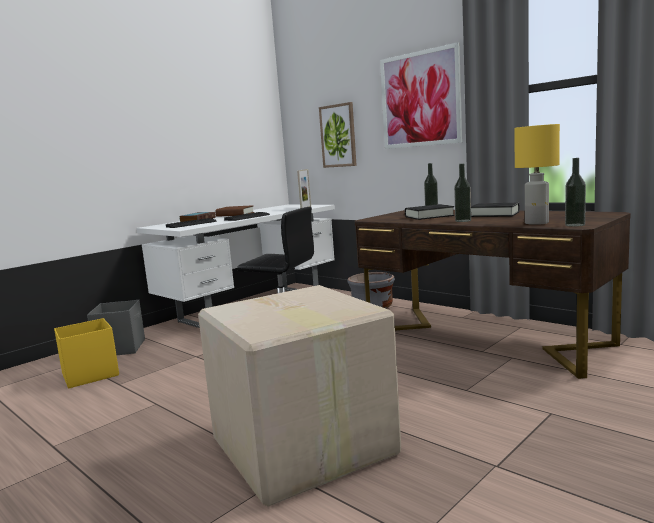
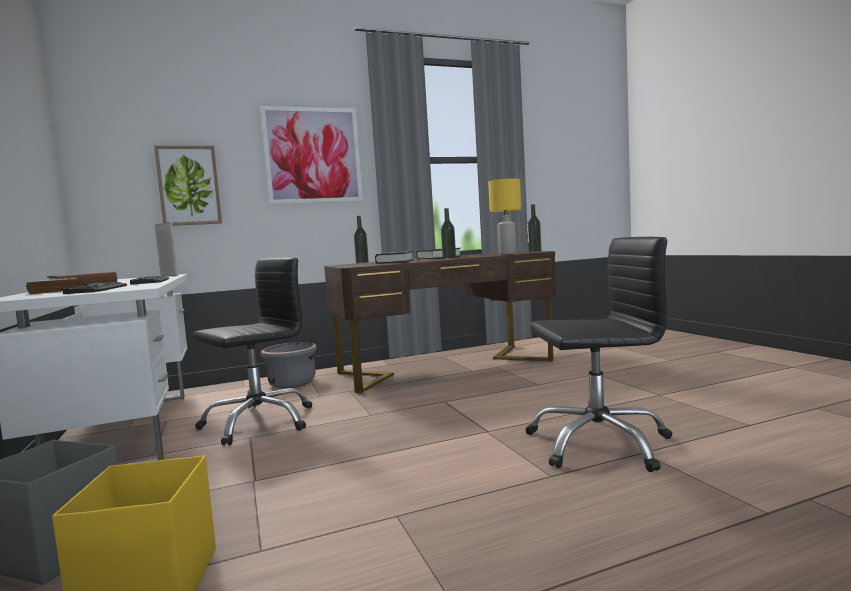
camera: 65 degrees left, 5 degrees down
(302, 448) = (598, 443): cardboard box -> black office chair

